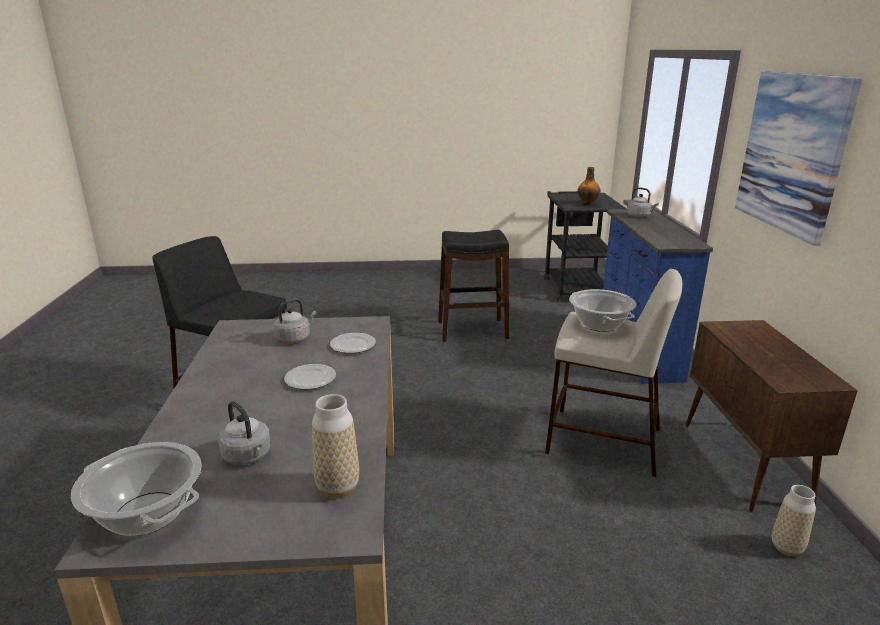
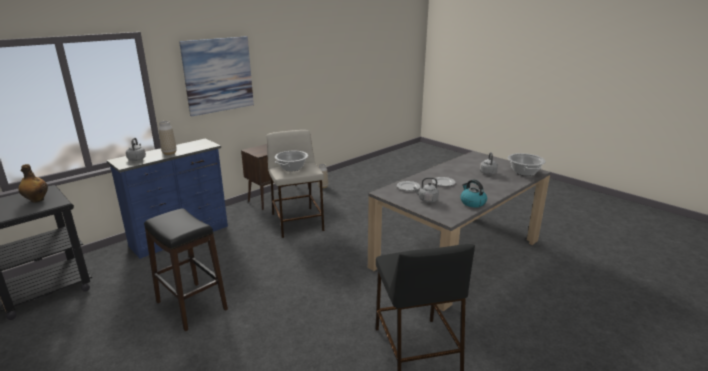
camera: 130 degrees left, 0 degrees up
(219, 363) = (472, 203): none -> kettle
(337, 487) = (470, 160): vase -> vase (169, 153)

